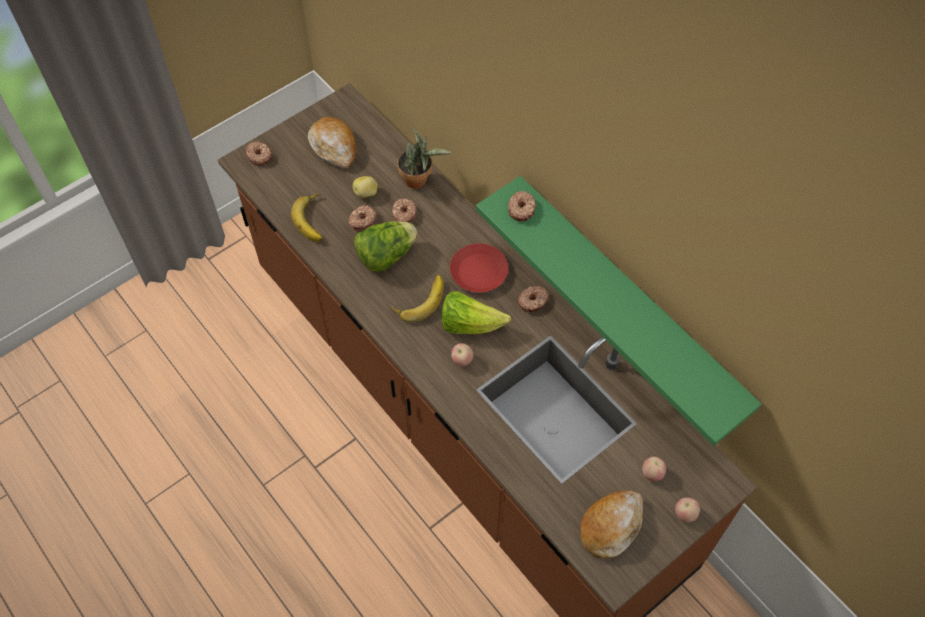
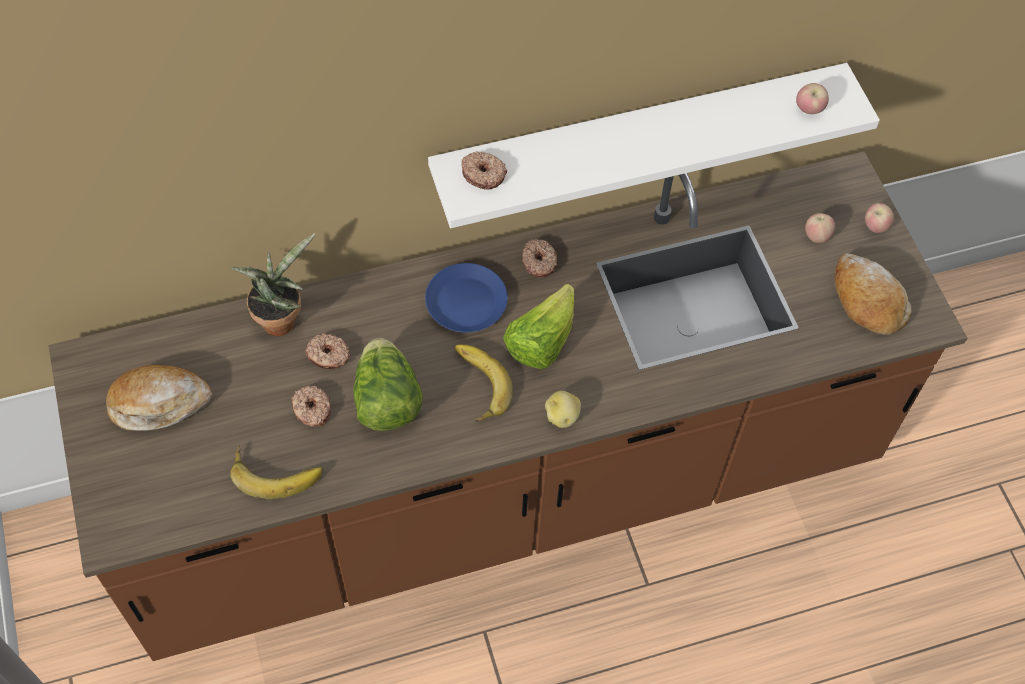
camera: 70 degrees left, 0 degrees up
(259, 156) = (114, 510): donut -> none
(366, 193) = (266, 389): potato -> potato (562, 416)
(462, 360) = (590, 369): apple -> apple (809, 109)
(479, 272) = (467, 302): red plate -> blue plate
(628, 300) = (638, 138): green shelf -> white shelf

